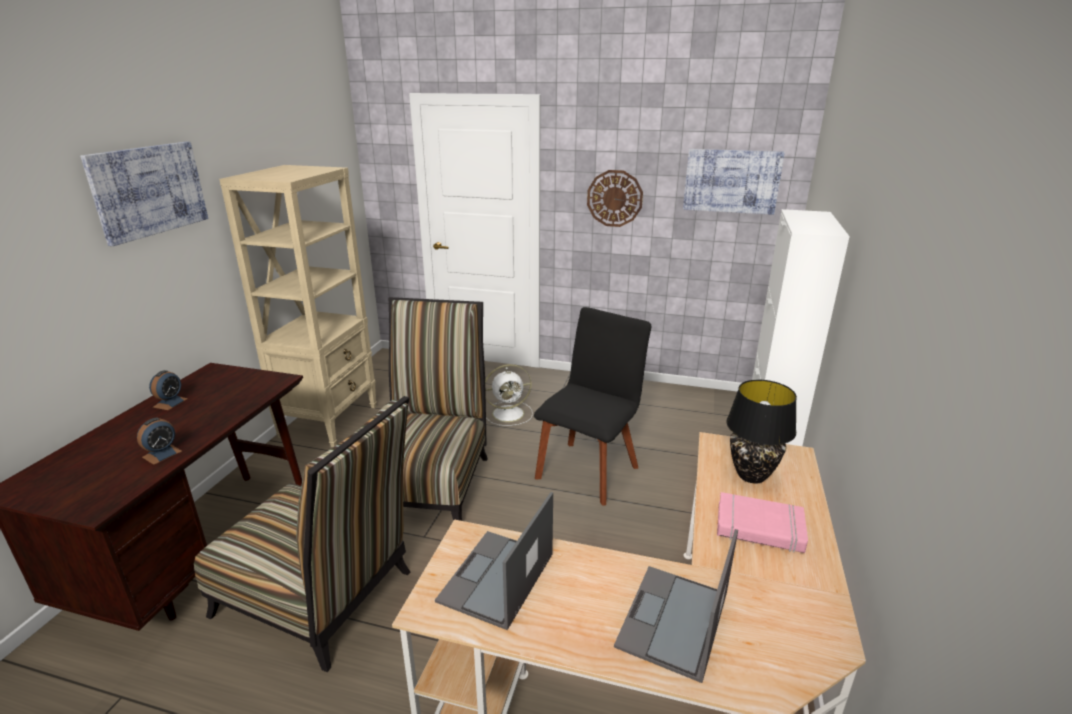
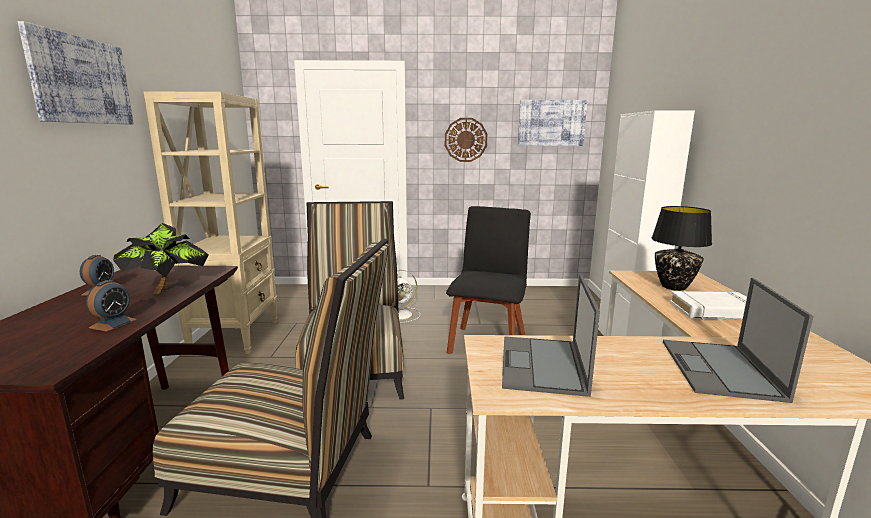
camera: 15 degrees left, 10 degrees down
(225, 408) = (168, 289): none -> potted plant
(759, 528) = (714, 311): pink book -> white book

